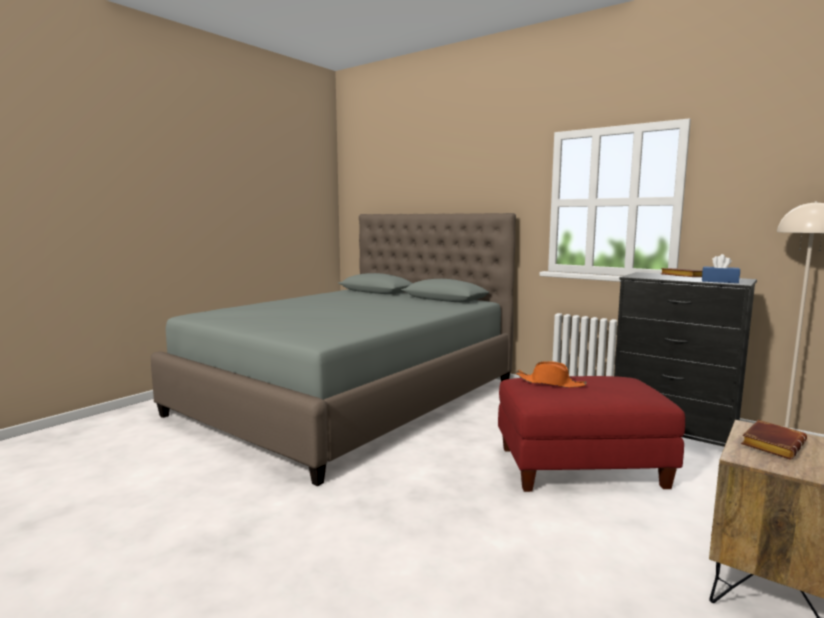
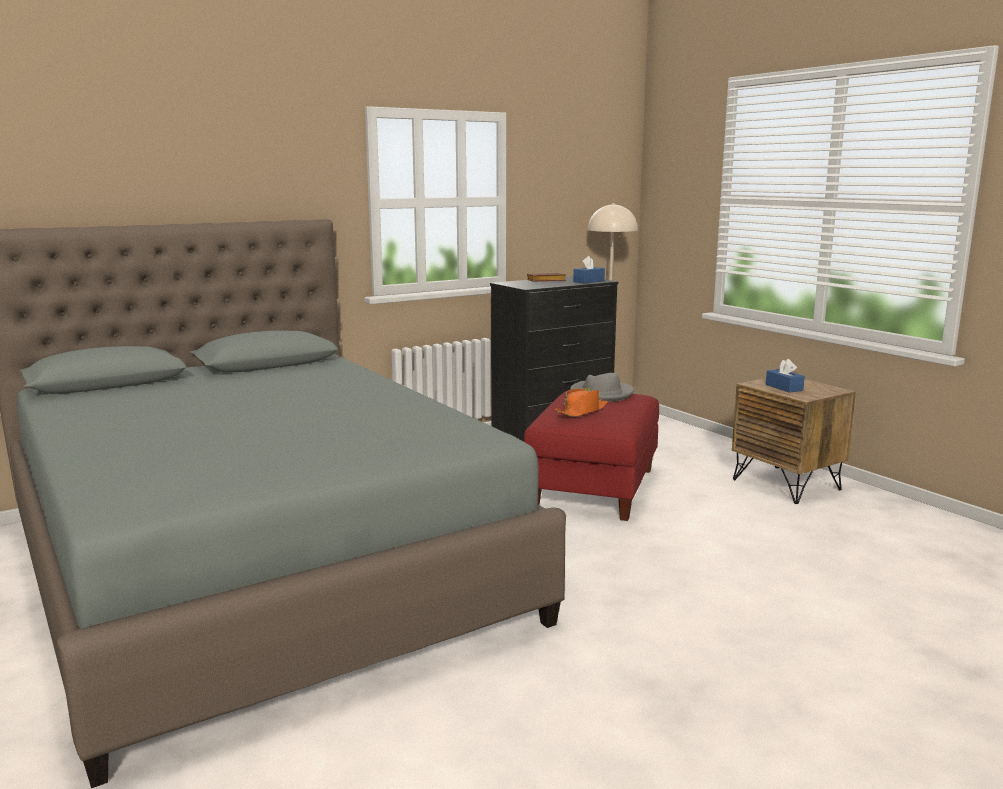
camera: 70 degrees left, 5 degrees up
(618, 383) = (601, 394): none -> grey hat
(771, 444) = (784, 387): brown book -> blue tissue box

